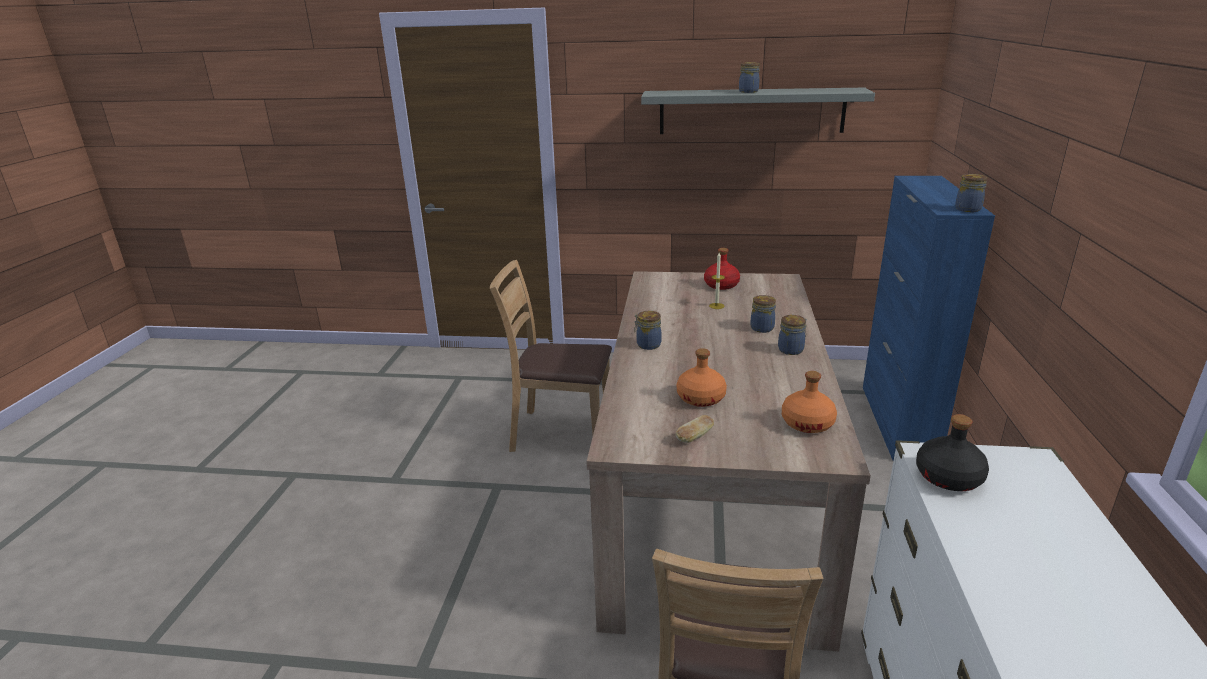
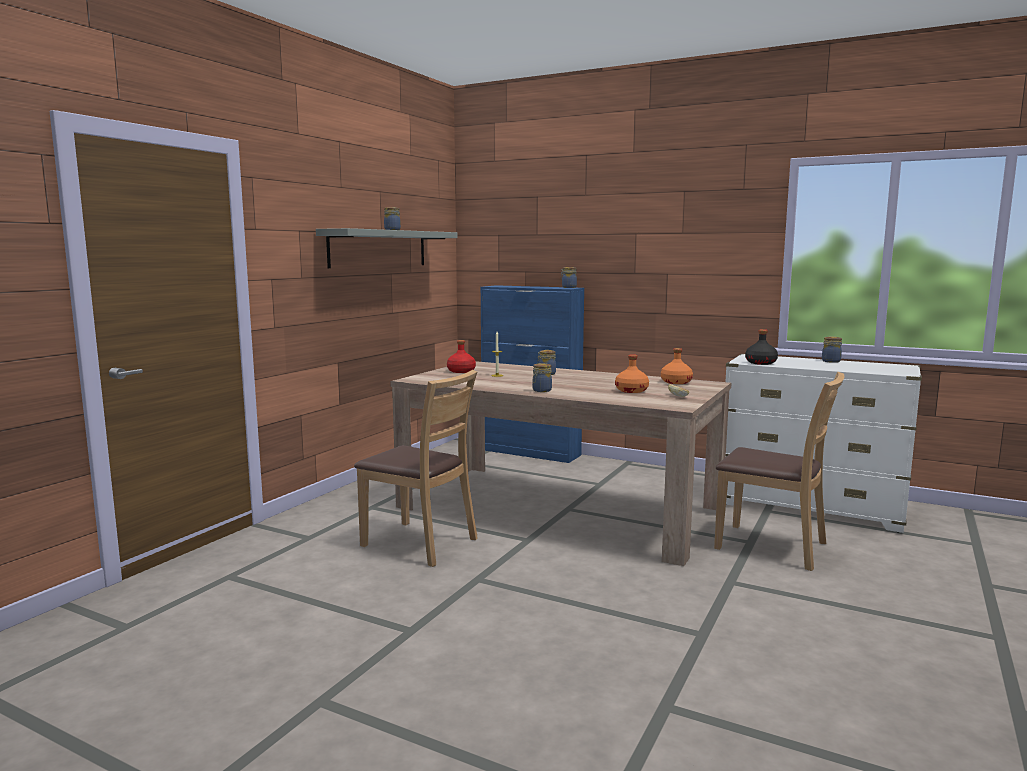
camera: 70 degrees left, 15 degrees down
(560, 433) = (420, 543): brown chair -> brown chair turned 90 degrees counterclockwise
(791, 350) = (585, 374): jar -> jar (830, 361)

